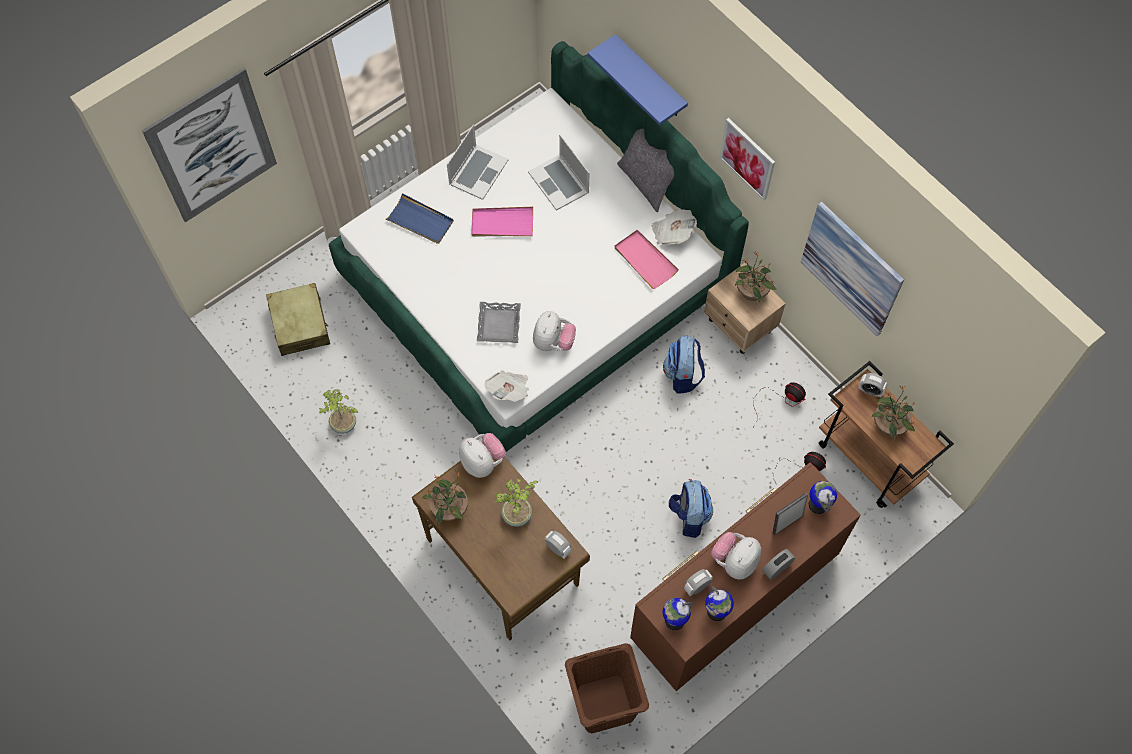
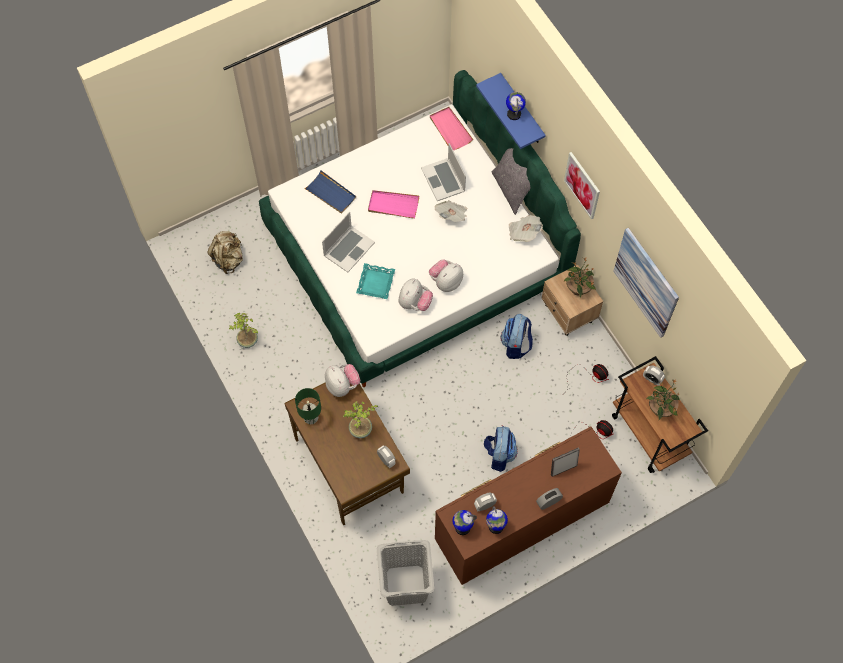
camera: 10 degrees right, 0 degrees up
(212, 147) = (178, 116): picture -> none
(300, 324) = (228, 259): beige suitcase -> beige backpack
(449, 510) = (310, 417): potted plant -> green table lamp
(478, 172) = (382, 162): laptop -> laptop (348, 249)
(498, 324) = (375, 283): grey tray -> turquoise tray
(509, 390) = (374, 335): newspaper -> newspaper (452, 215)
(604, 703) = (406, 584): brown laundry basket -> grey laundry basket
(645, 260) = (498, 251): pink tray -> pink tray (450, 129)
(734, 561) = (517, 491): plush toy -> plush toy (446, 282)
(818, 504) = (590, 459): globe -> globe (514, 114)

